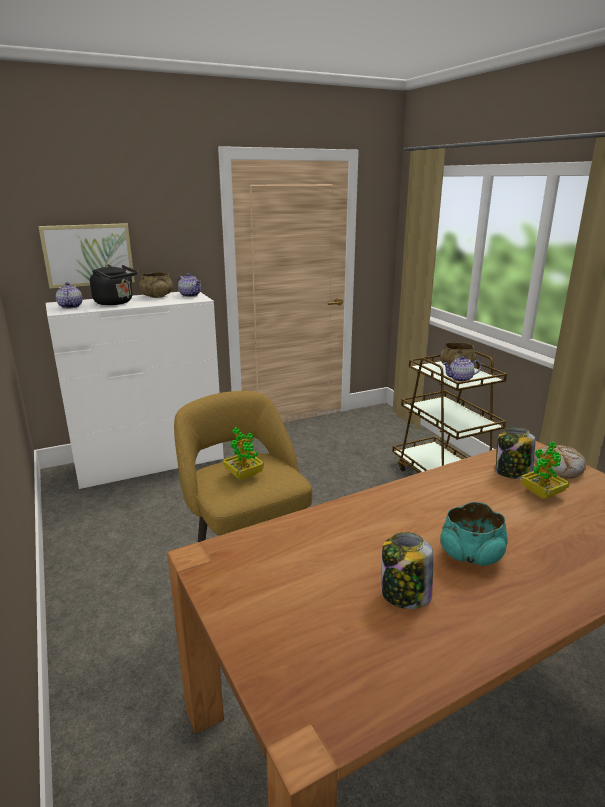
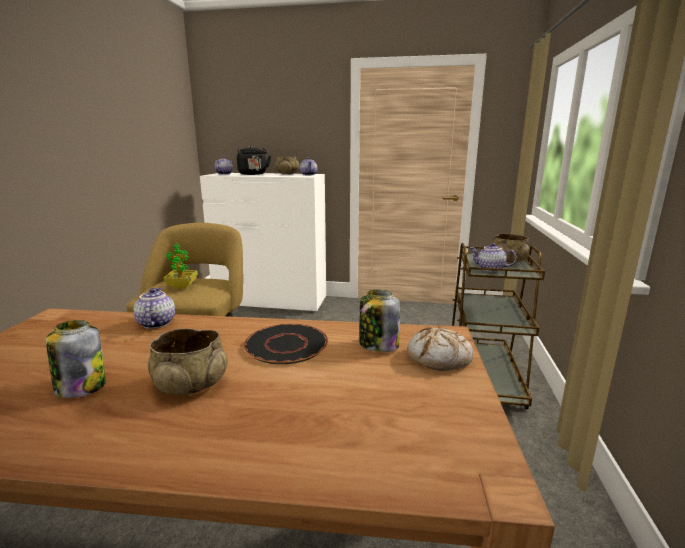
camera: 35 degrees right, 5 degrees down
(88, 255) = (251, 141): picture -> none
(322, 521) = (155, 323): none -> teapot
(461, 497) = (286, 345): none -> black plate
(471, 554) = (190, 384): turquoise bowl -> beige bowl
(542, 493) = (368, 370): potted plant -> none

